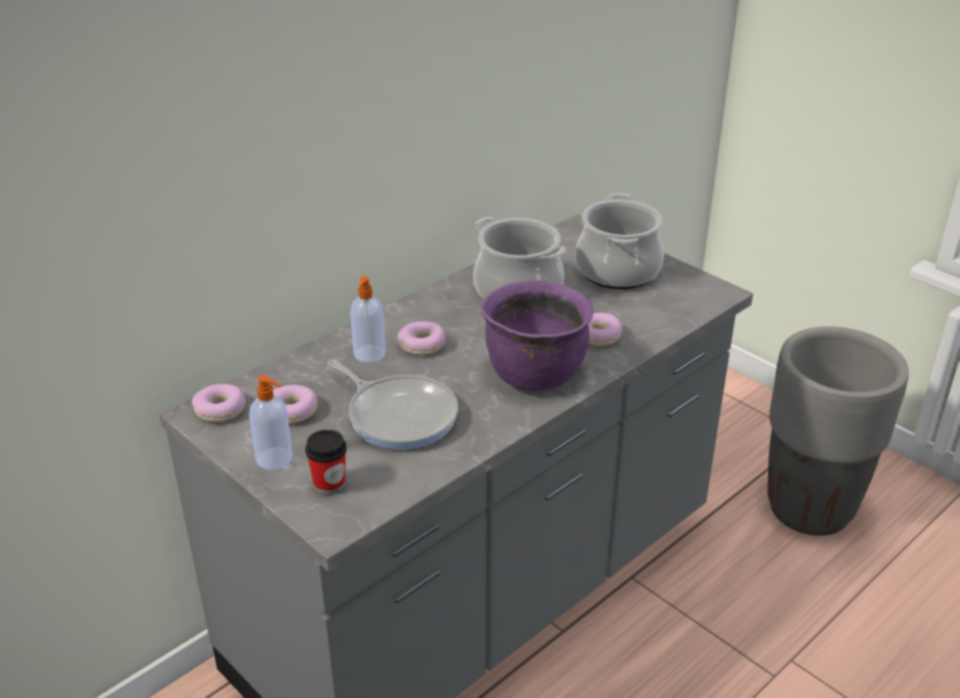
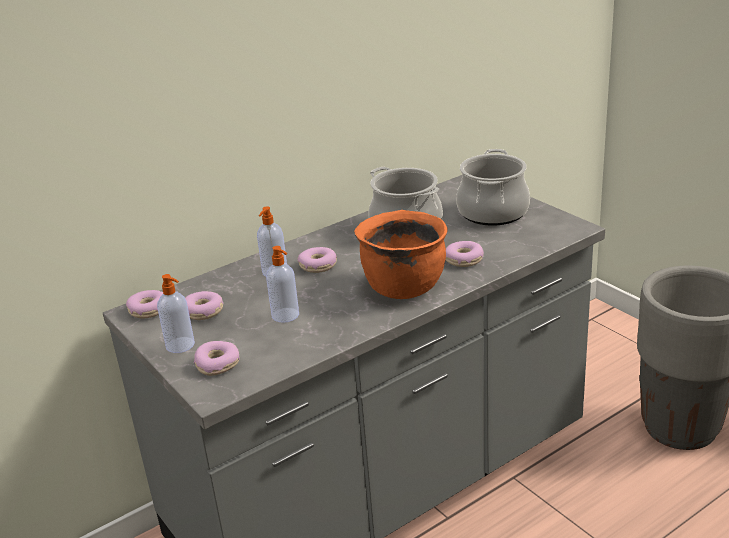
camera: 10 degrees right, 5 degrees down
(329, 484) = (218, 364): cup -> donut
(399, 415) = (286, 315): frying pan -> soap dispenser
(534, 373) = (403, 287): purple cooking pot -> orange cooking pot

